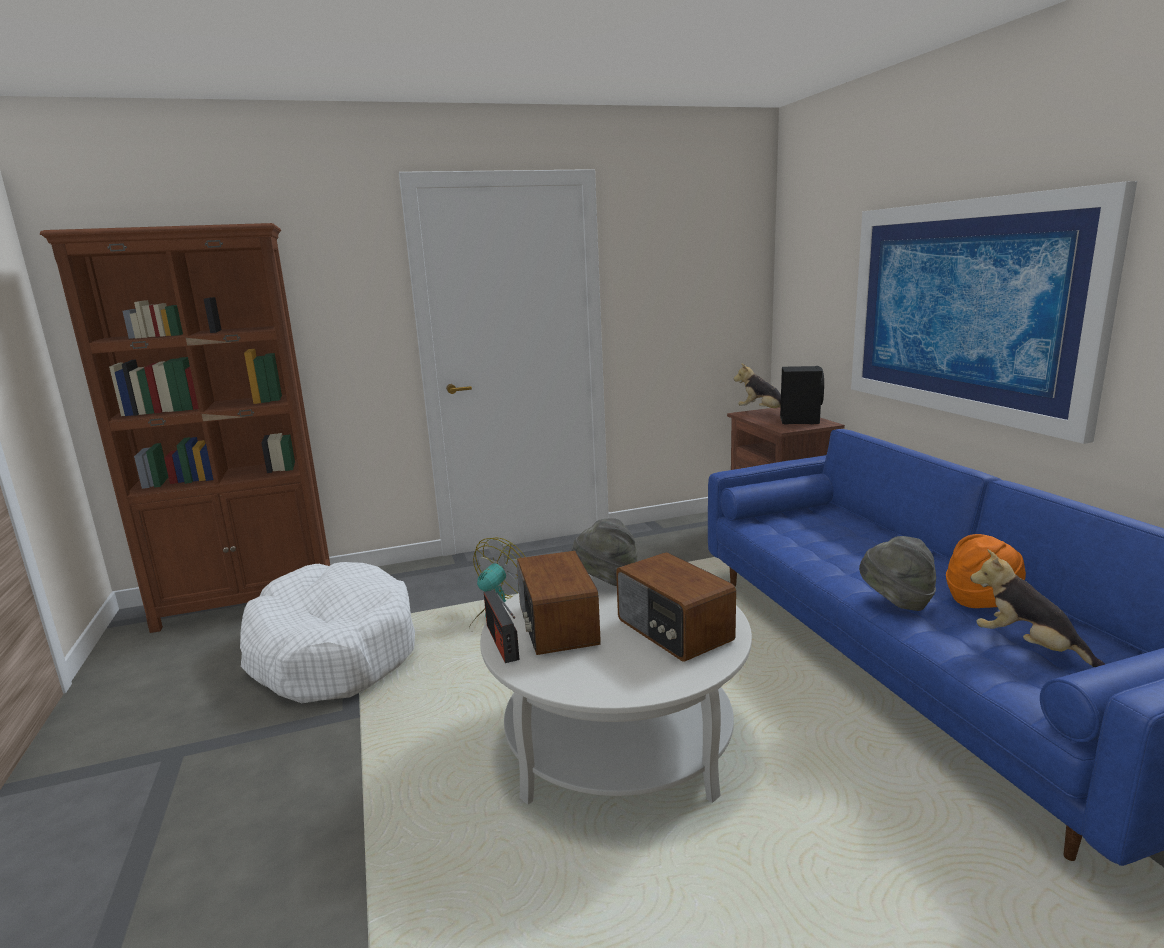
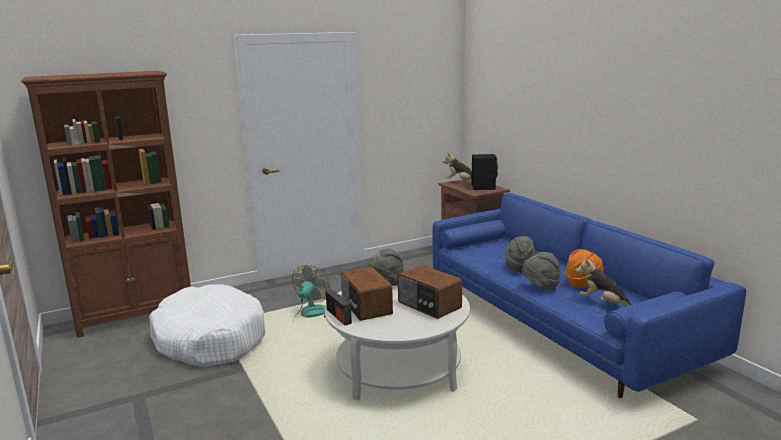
camera: 10 degrees left, 0 degrees up
(856, 560) = (520, 267): none -> grey hat
(965, 309) = (573, 126): picture -> none

